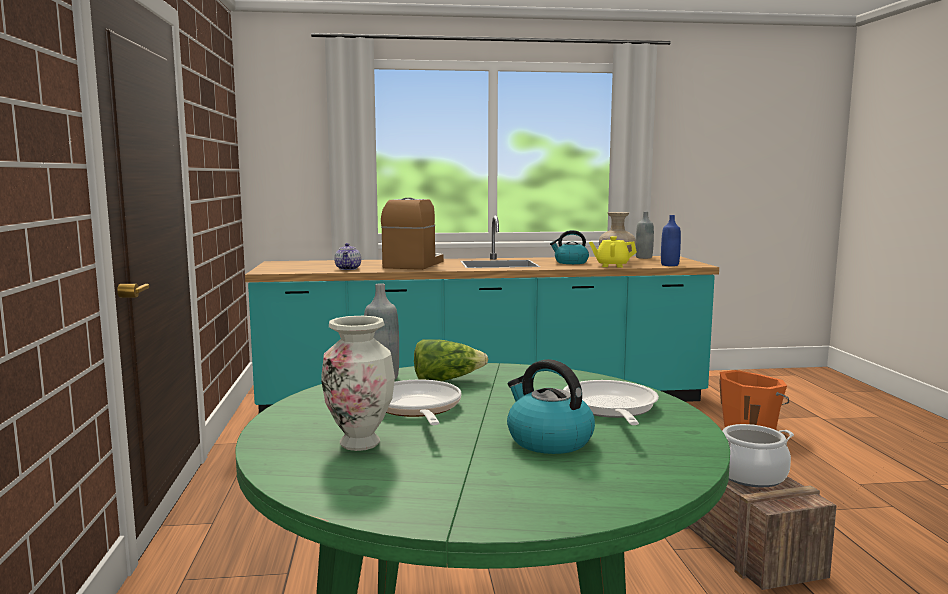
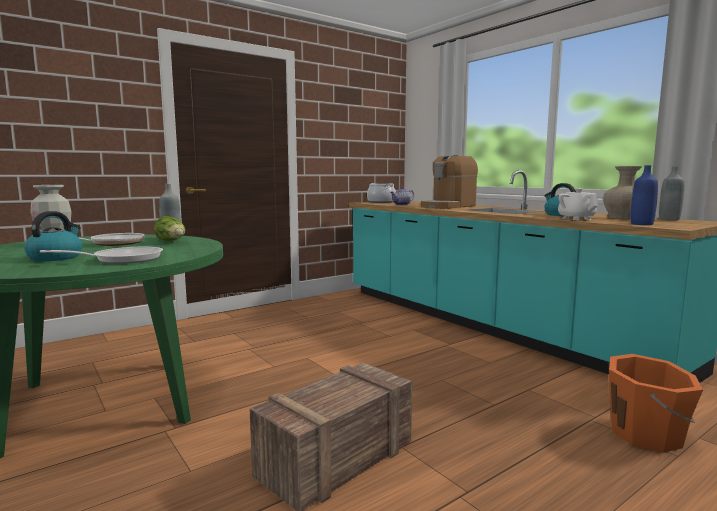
camera: 60 degrees right, 0 degrees up
(414, 264) = (448, 206): coffee machine -> coffee machine turned 150 degrees clockwise
(612, 266) = (576, 219): yellow teapot -> white teapot
(751, 476) = (332, 395): cooking pot -> cooking pot (381, 202)

